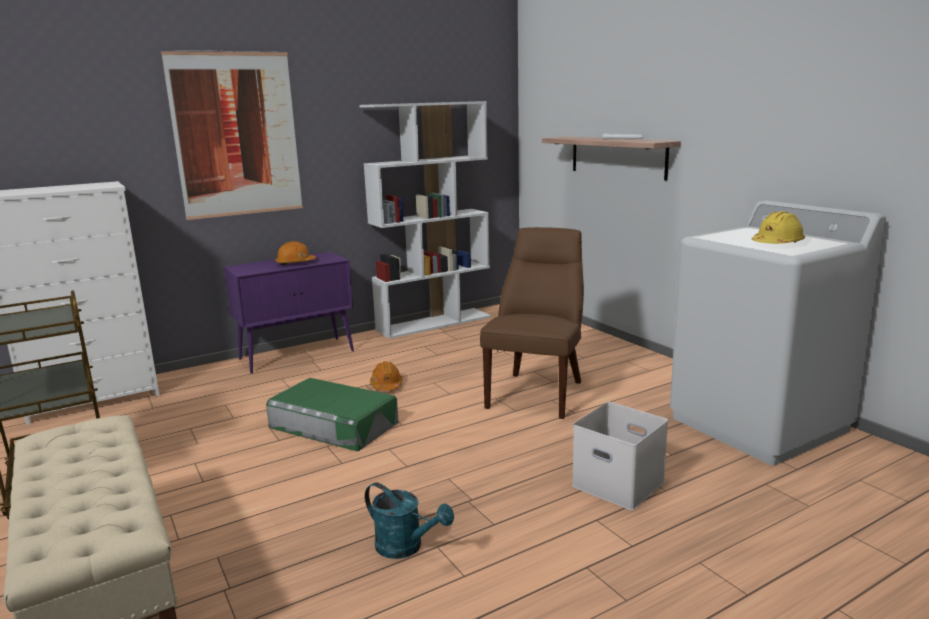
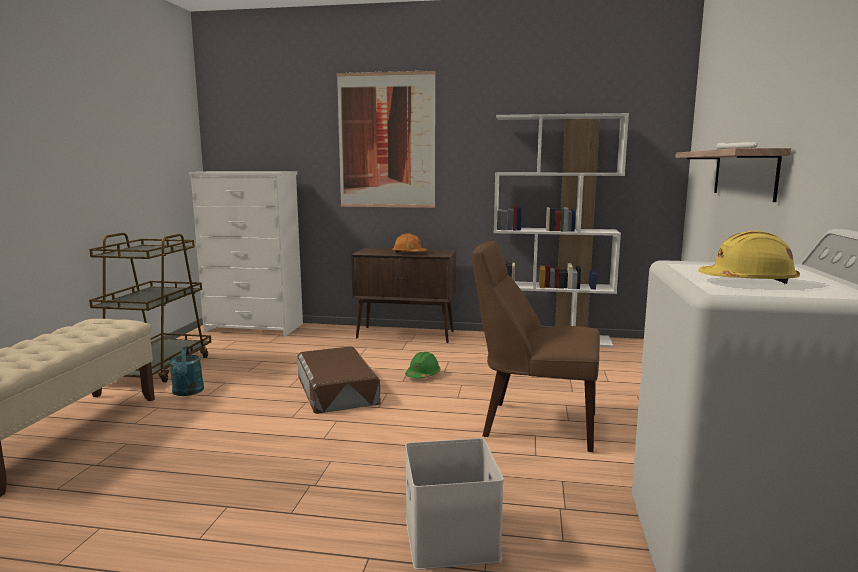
camera: 40 degrees right, 5 degrees down
(298, 355) = (406, 334): purple cabinet -> brown cabinet
(333, 425) = (336, 389): green storage box -> brown storage box
(386, 385) = (423, 375): orange hard hat -> green hard hat
(406, 547) = (211, 495): turquoise watering can -> turquoise watering can (187, 392)
(537, 392) = (534, 424): brown chair -> brown chair turned 135 degrees counterclockwise

